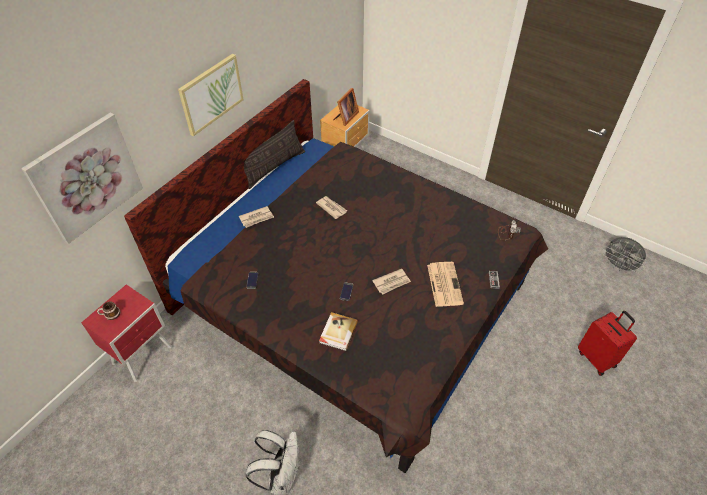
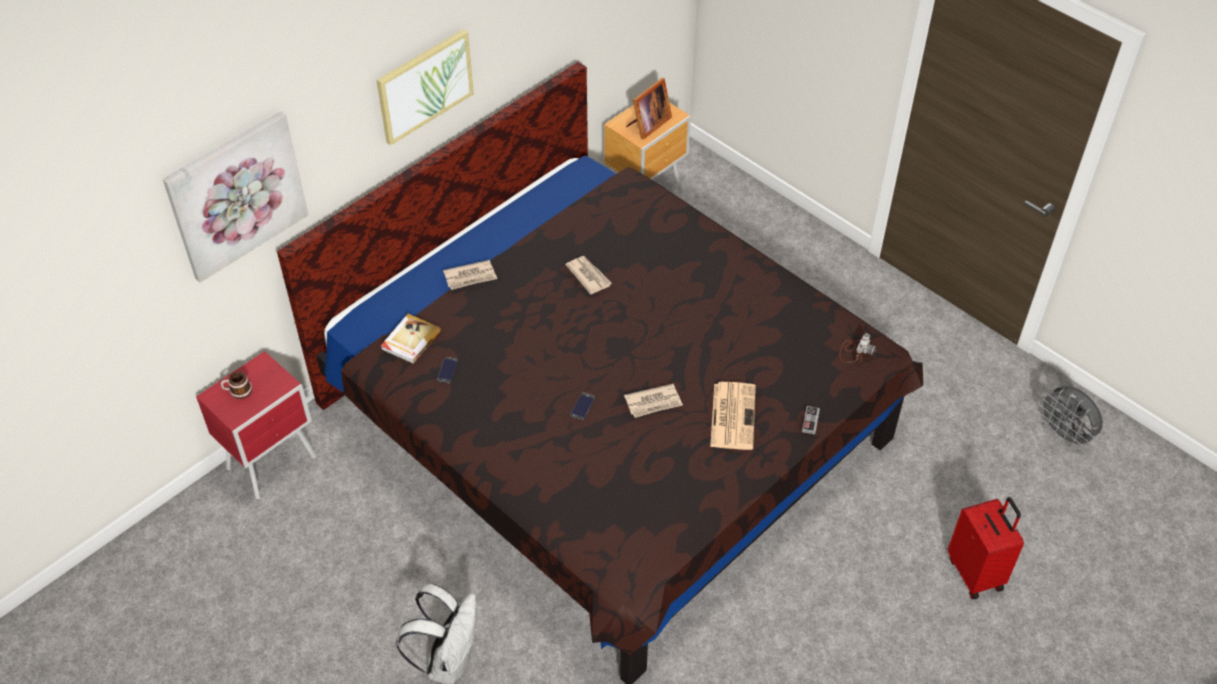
camera: 10 degrees right, 0 degrees up
(274, 167) = (513, 198): pillow -> none
(337, 332) = (556, 462): book -> book (410, 340)

